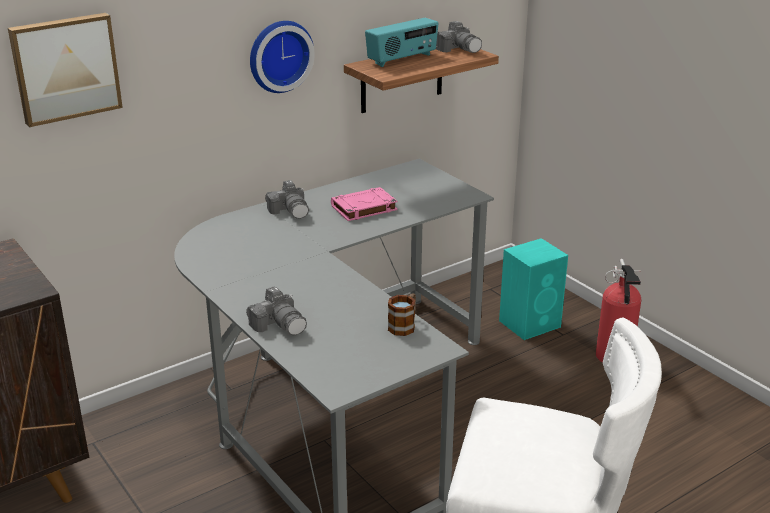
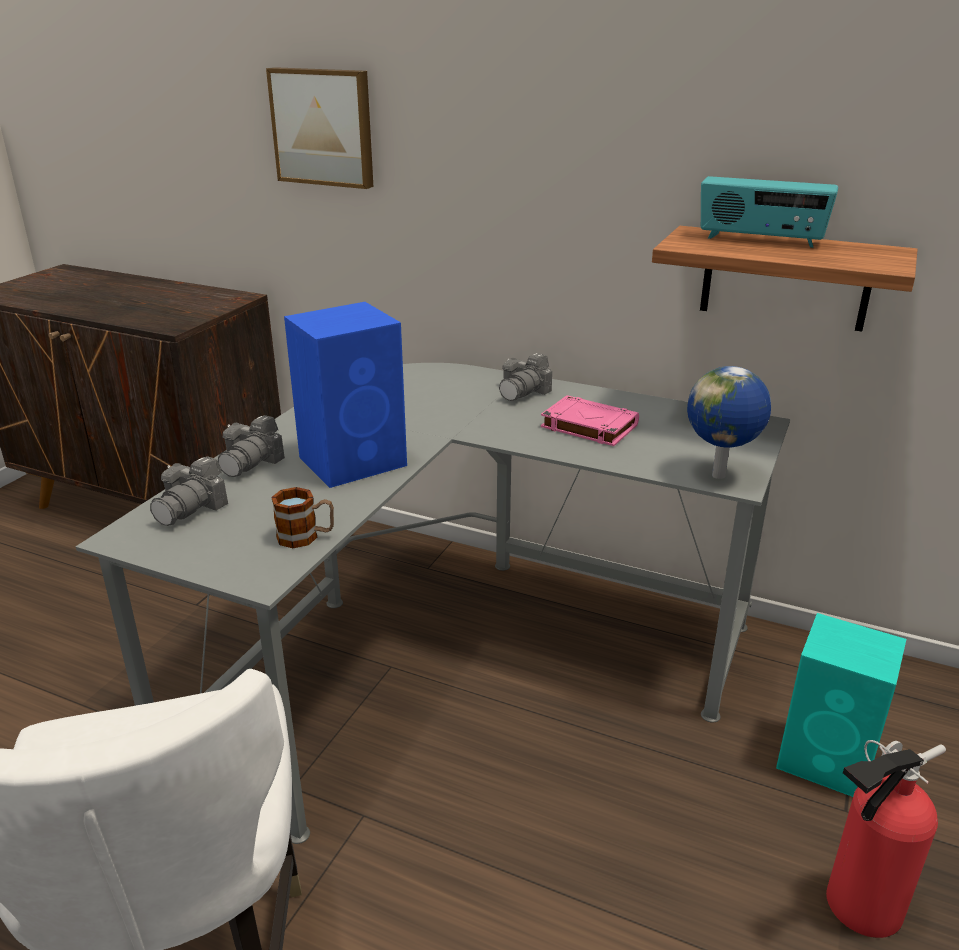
camera: 60 degrees right, 0 degrees up
(279, 55) = (577, 182): wall clock -> none
(322, 288) = (355, 461): none -> blue speaker
(459, 49) = (879, 255): camera -> camera (191, 508)
(460, 196) = (720, 476): none -> globe

